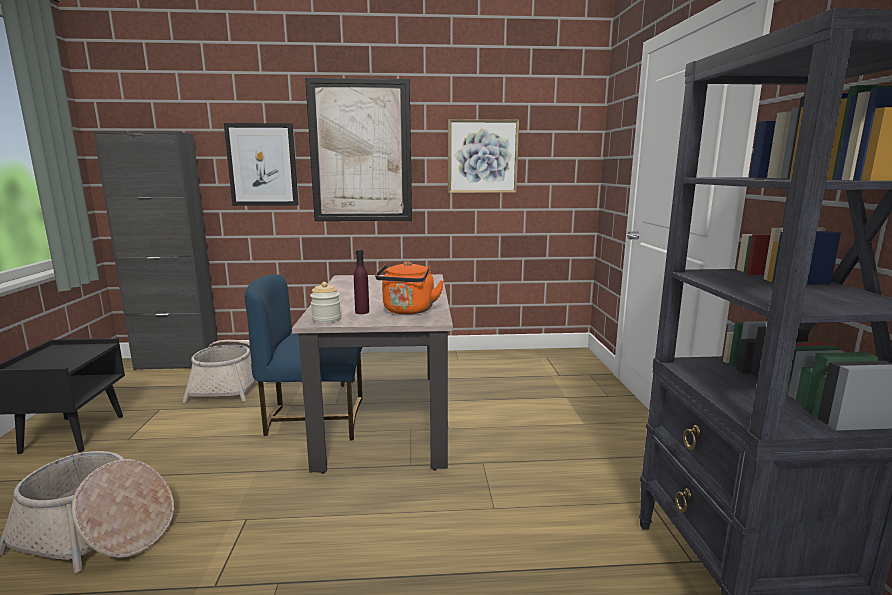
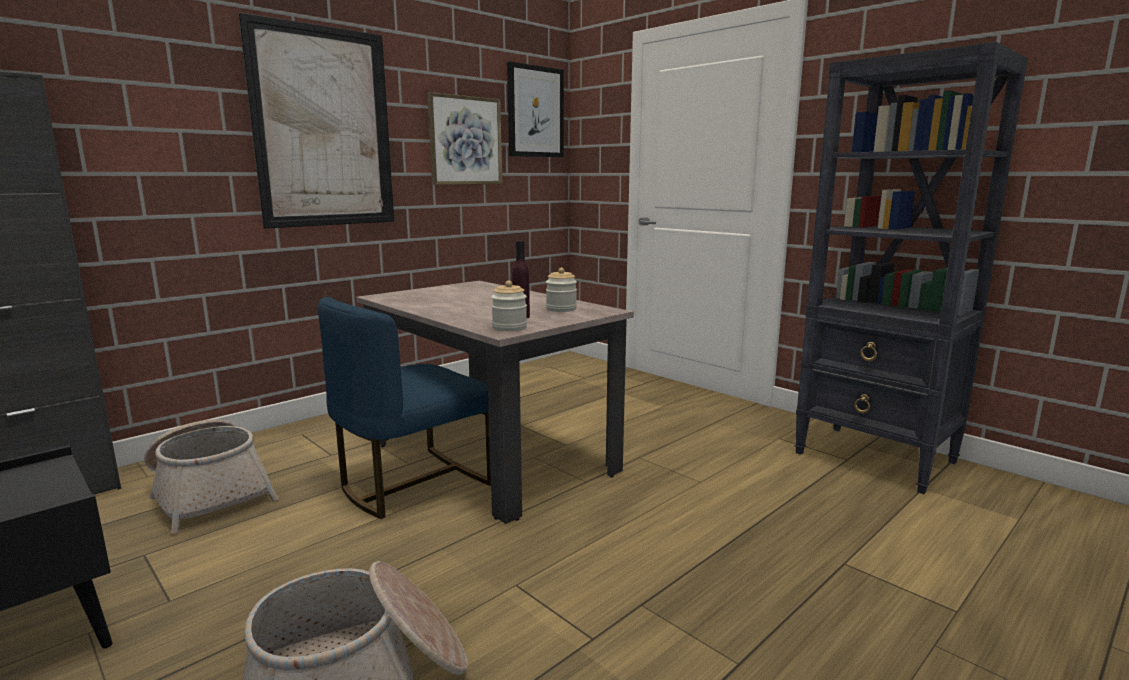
camera: 40 degrees left, 0 degrees up
(262, 165) = (173, 142): picture -> picture (535, 112)
(408, 311) = (561, 309): orange kettle -> jar

